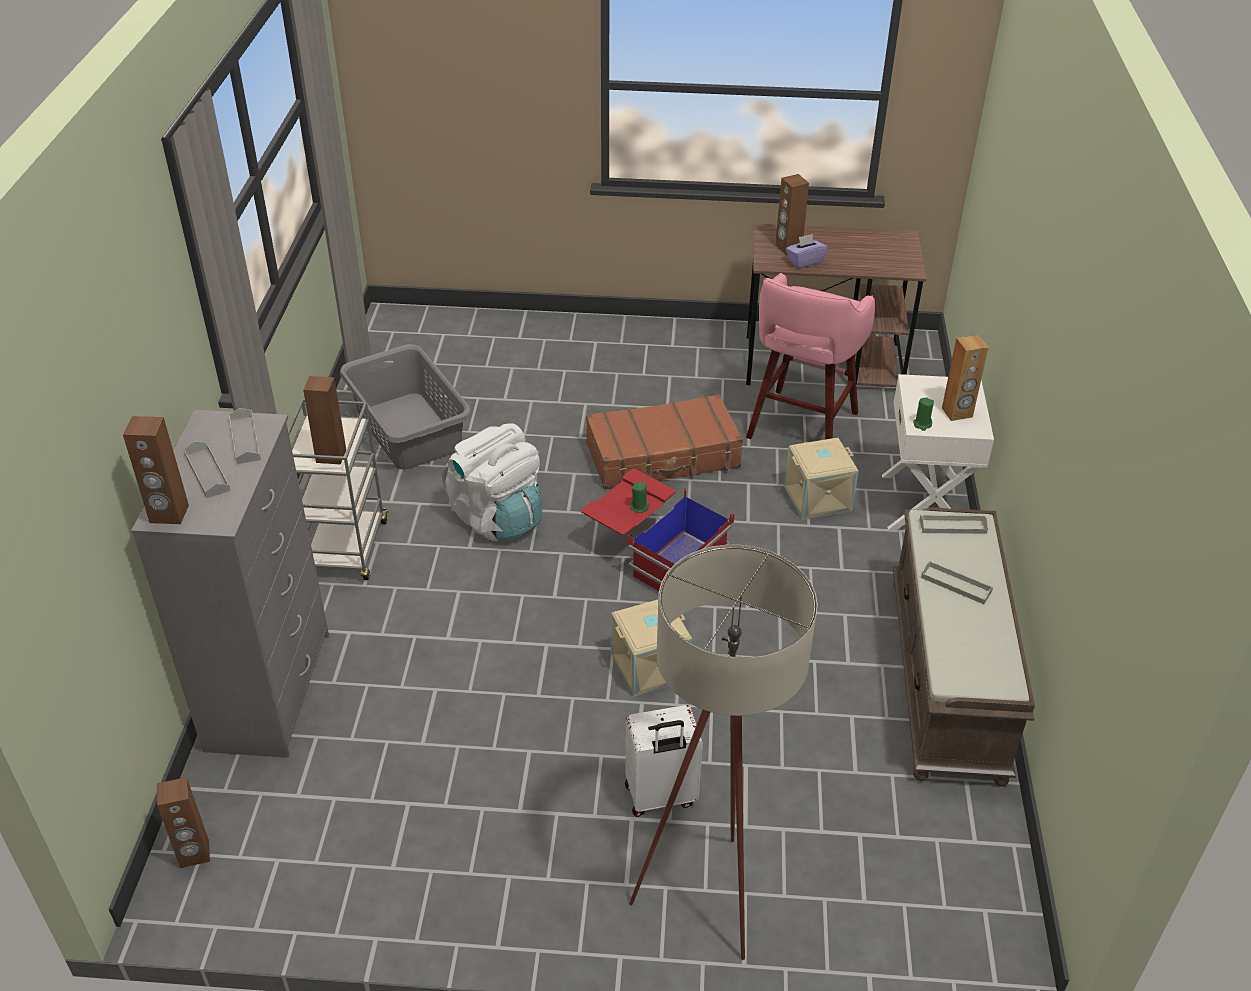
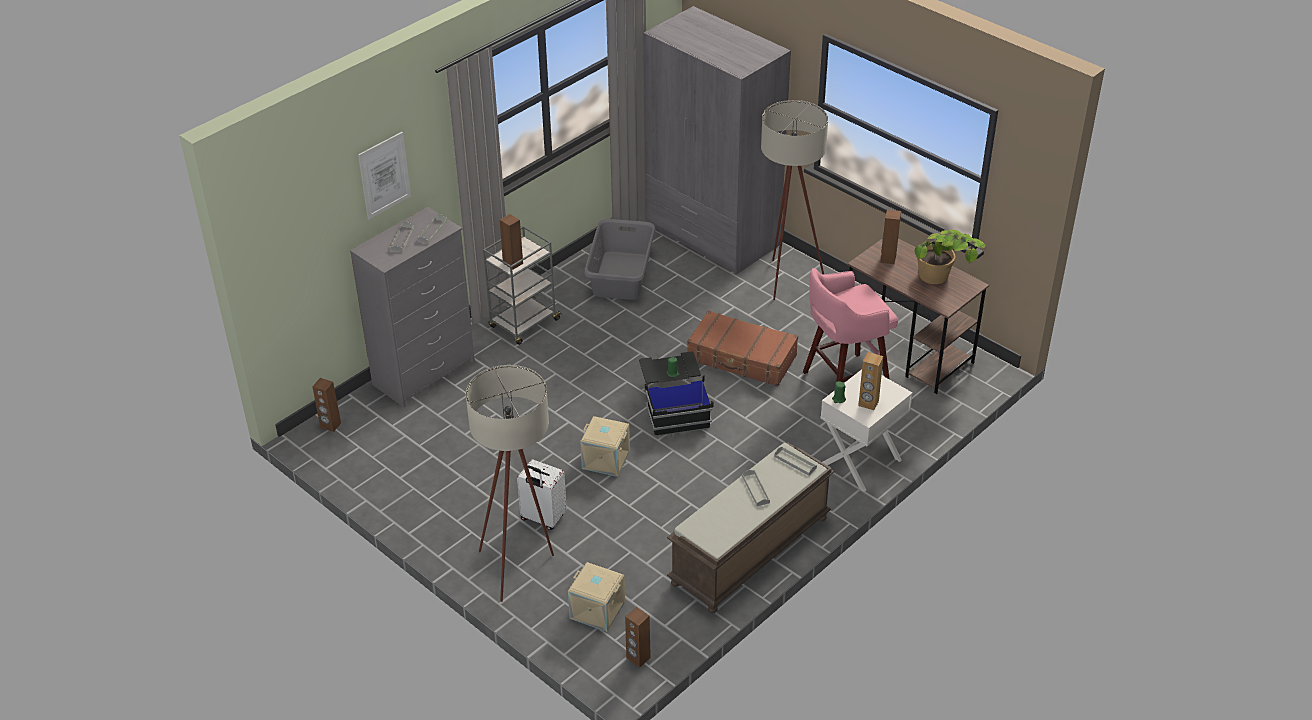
camera: 40 degrees right, 0 degrees up
(132, 370) = (384, 175): none -> picture
(169, 514) = (369, 250): brown speaker -> brown speaker (638, 658)
(468, 338) = (712, 235): none -> grey wardrobe
(497, 517) = (615, 346): white backpack -> none
(613, 352) = (786, 283): none -> beige floor lamp
(654, 553) = (674, 406): red storage box -> black storage box
(804, 261) = (886, 271): purple tissue box -> none
(817, 499) = (800, 426): beige storage box -> beige storage box (596, 611)
(875, 250) = (941, 284): none -> potted plant

